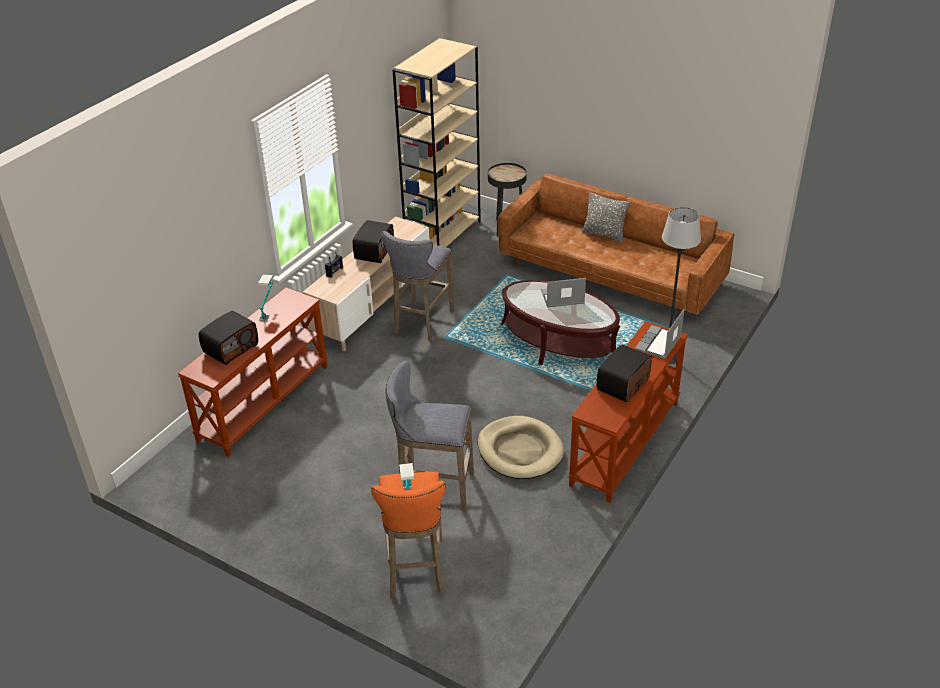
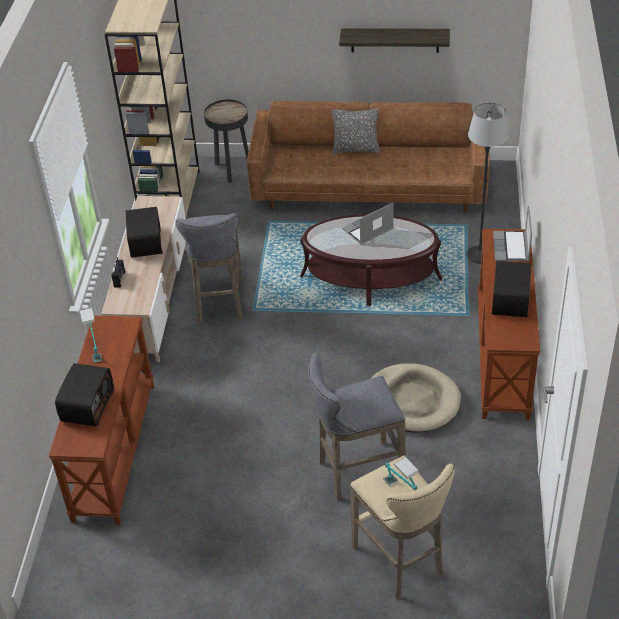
camera: 25 degrees left, 5 degrees up
(415, 570) = (401, 562): orange stool -> beige stool
(660, 143) = (395, 40): none -> shelf

